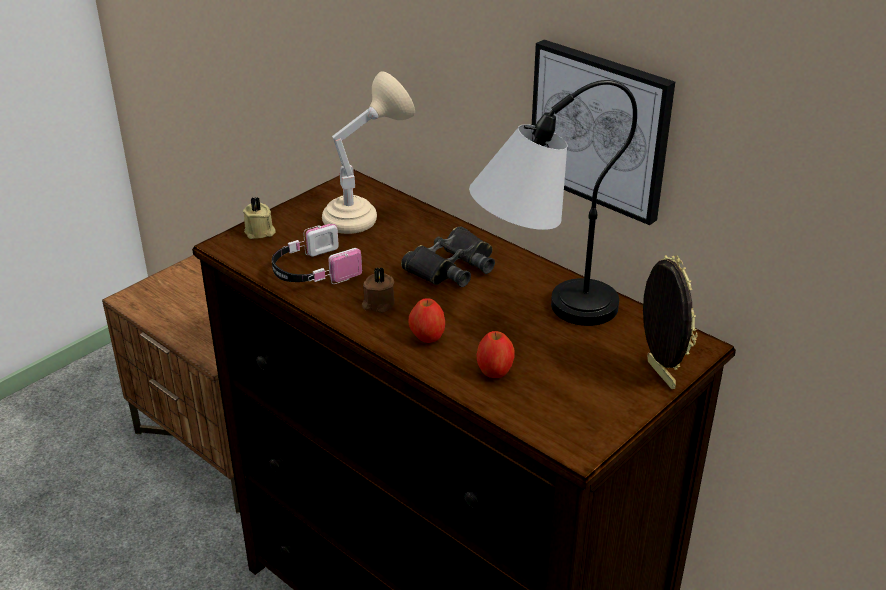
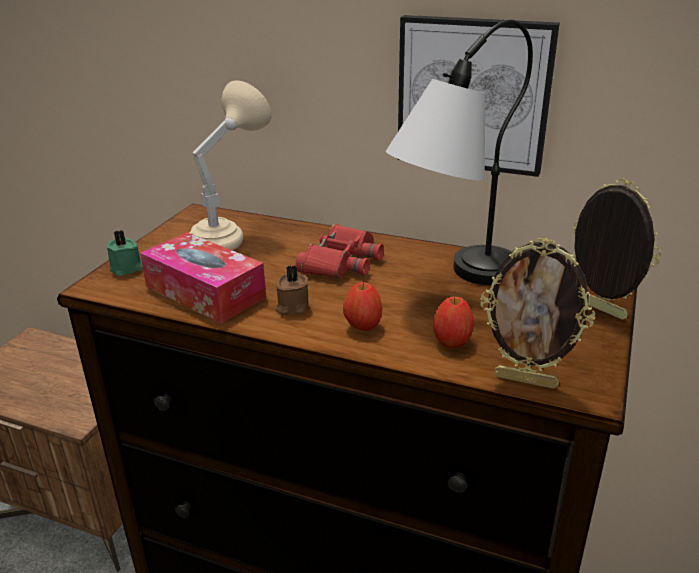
camera: 20 degrees left, 5 degrees down
(260, 232) = (127, 268): beige candle -> green candle
(313, 271) = (205, 292): headphones -> tissue box
(452, 266) = (341, 261): black binoculars -> red binoculars
(532, 422) = (526, 380): none -> picture frame

